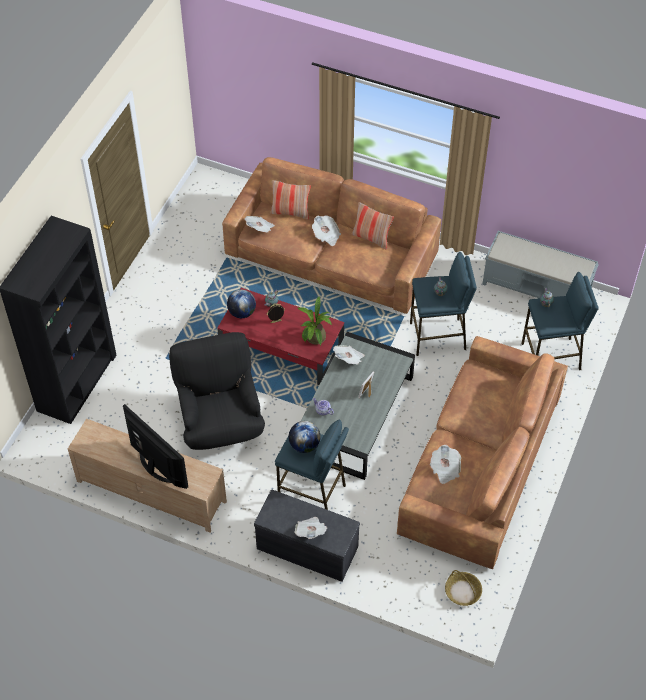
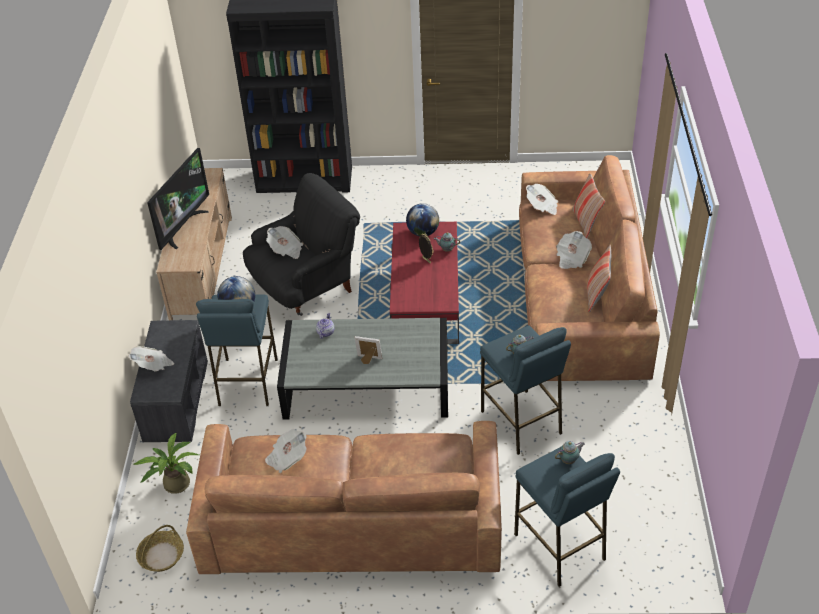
camera: 70 degrees right, 10 degrees down
(314, 339) = (419, 295): potted plant -> potted plant (173, 484)
(349, 359) = (407, 331): newspaper -> newspaper (286, 250)
(537, 288) = (667, 498): grey bench -> none

